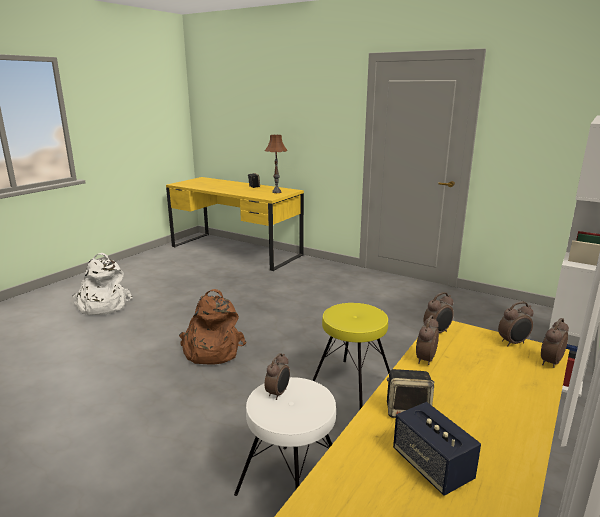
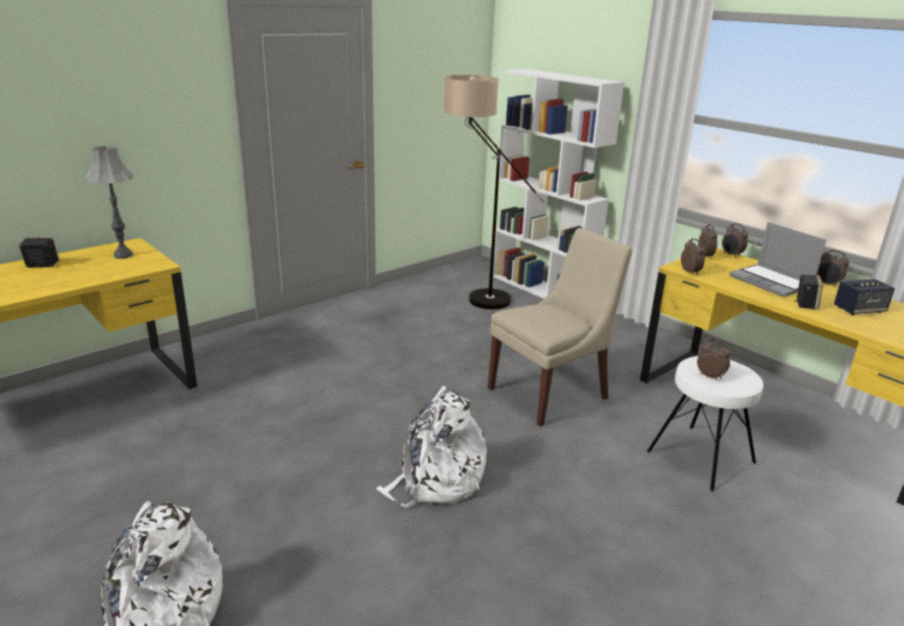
camera: 75 degrees left, 5 degrees up
(211, 351) = (436, 480): brown backpack -> white backpack
(276, 192) = (123, 255): brown table lamp -> grey table lamp
(352, 384) = (551, 392): yellow stool -> beige chair
(425, 359) = (735, 285): alarm clock -> alarm clock (827, 284)
(471, 389) = (771, 282): none -> laptop
(494, 326) = (474, 296): none -> floor lamp

